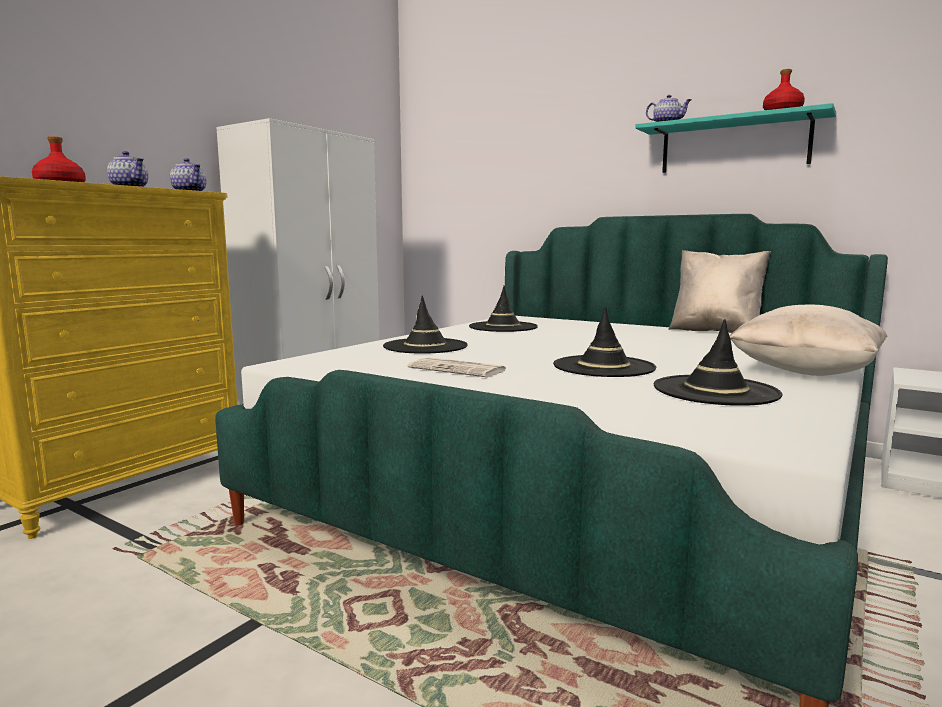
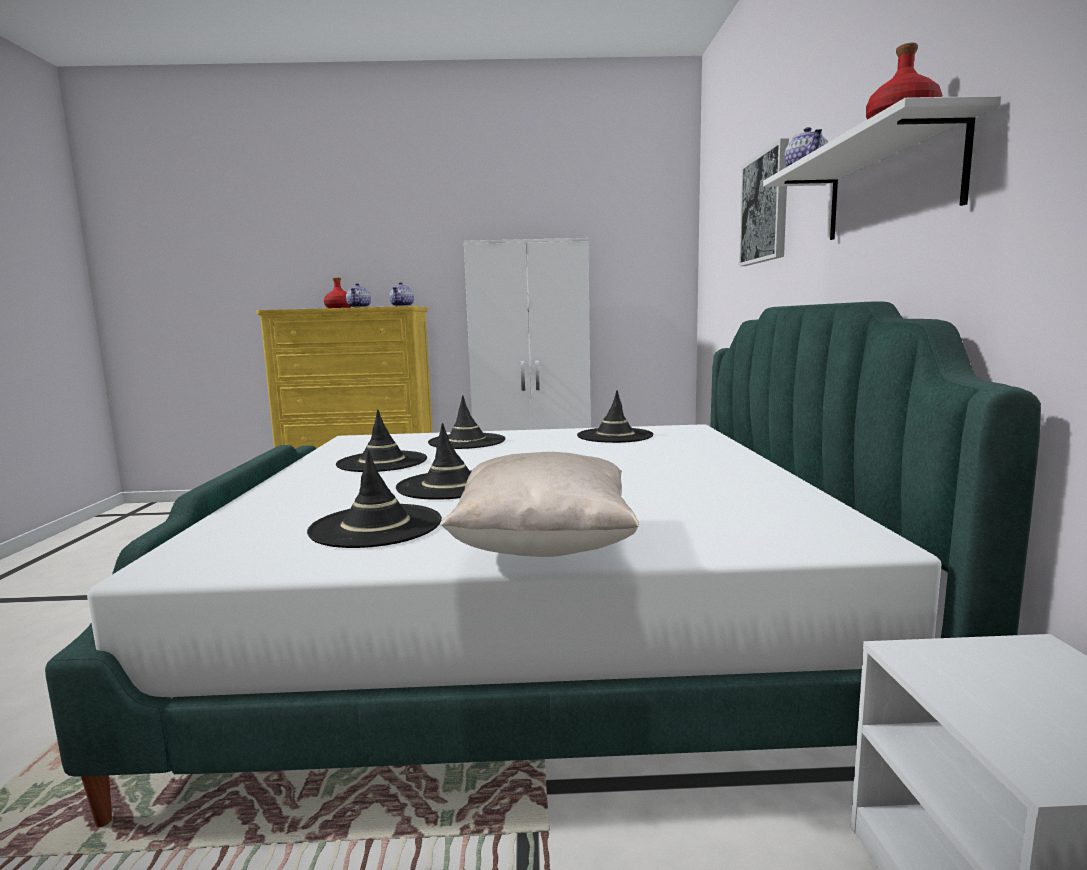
camera: 55 degrees right, 0 degrees up
(459, 369) = (382, 462): newspaper -> black hat
(552, 141) = (765, 208): none -> picture
(715, 331) = (797, 485): beige pillow -> none
(734, 145) = (890, 186): turquoise shelf -> white shelf

